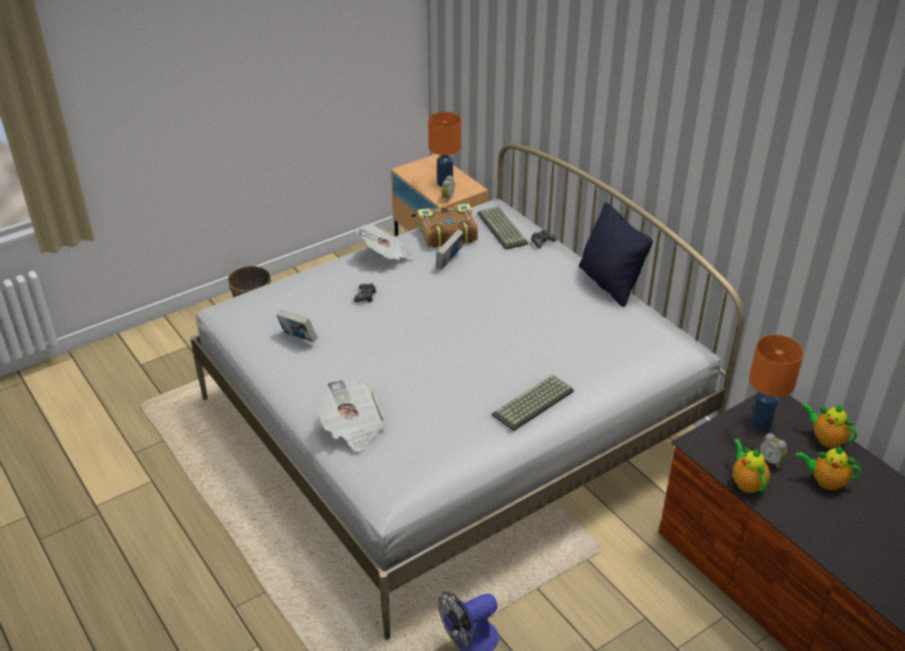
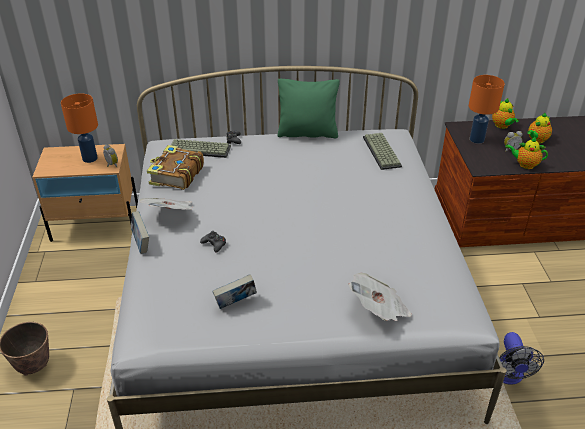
camera: 60 degrees left, 0 degrees up
(449, 261) = (214, 187): book -> book (141, 243)
(533, 404) = (412, 210): keyboard -> keyboard (383, 152)
(609, 283) = (307, 133): black pillow -> green pillow
(826, 439) = (502, 126): teapot -> teapot turned 90 degrees counterclockwise

